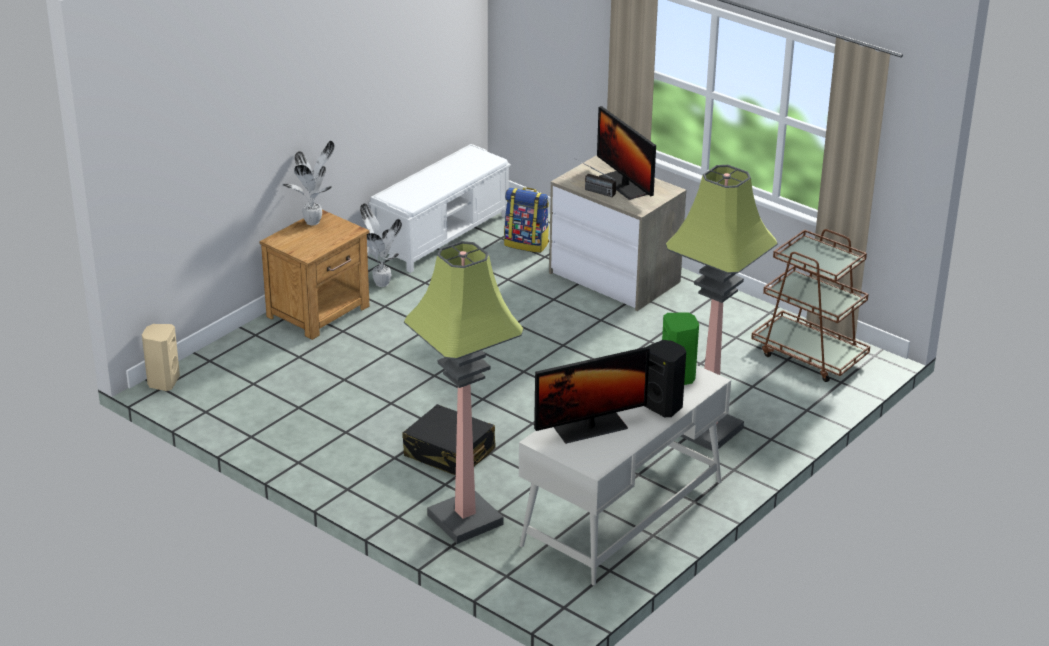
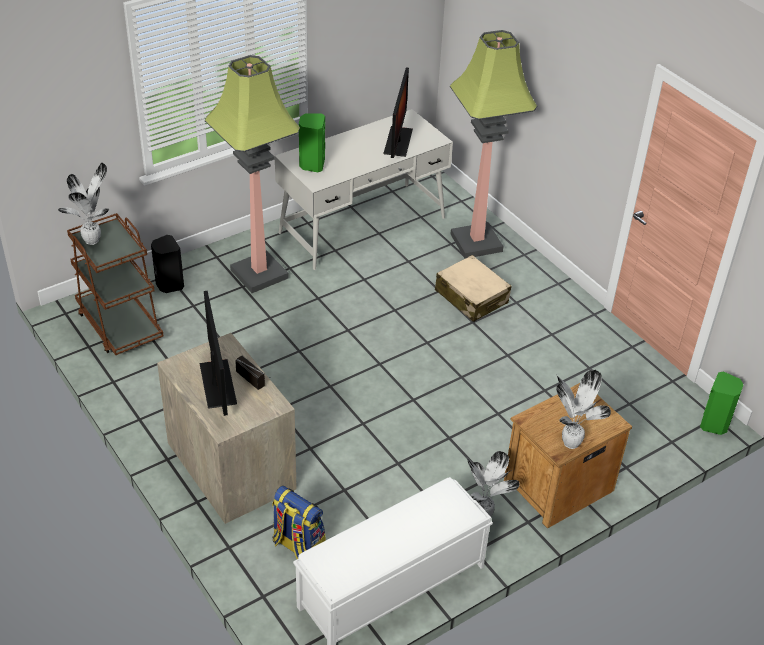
camera: 165 degrees left, 10 degrees up
(163, 382) = (715, 424): beige speaker -> green speaker
(449, 453) = (471, 297): black suitcase -> beige suitcase
(590, 427) = (398, 141): monitor -> monitor turned 105 degrees clockwise
(664, 406) = (337, 146): black speaker -> black speaker (169, 285)
(835, 258) = (93, 240): none -> potted plant

